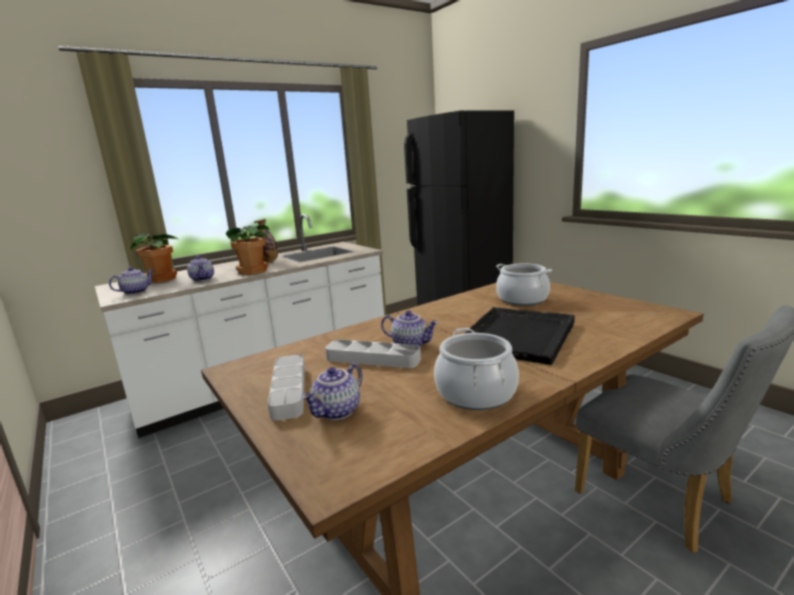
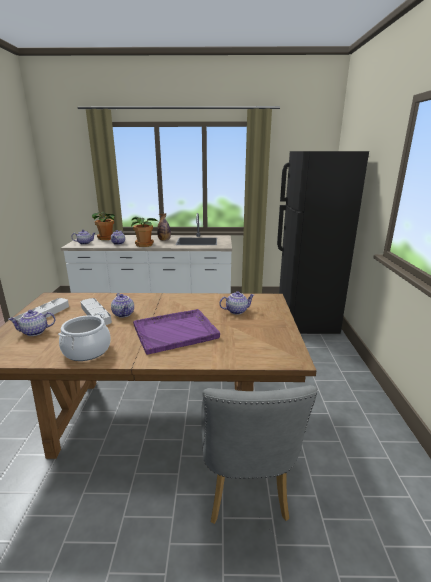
camera: 35 degrees right, 5 degrees up
(518, 335) = (176, 331): black tray -> purple tray
(522, 299) = (236, 311): cooking pot -> teapot

